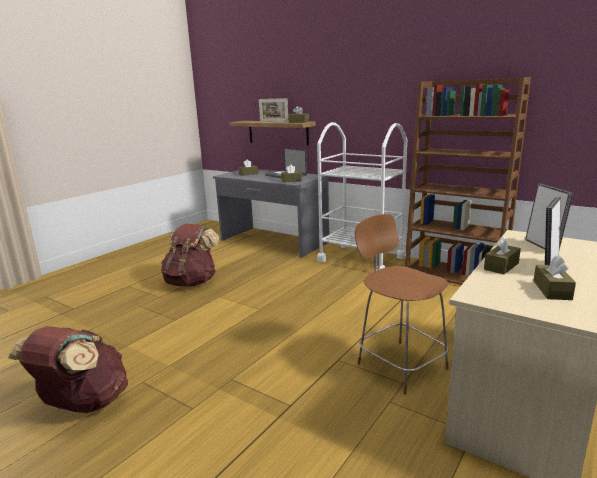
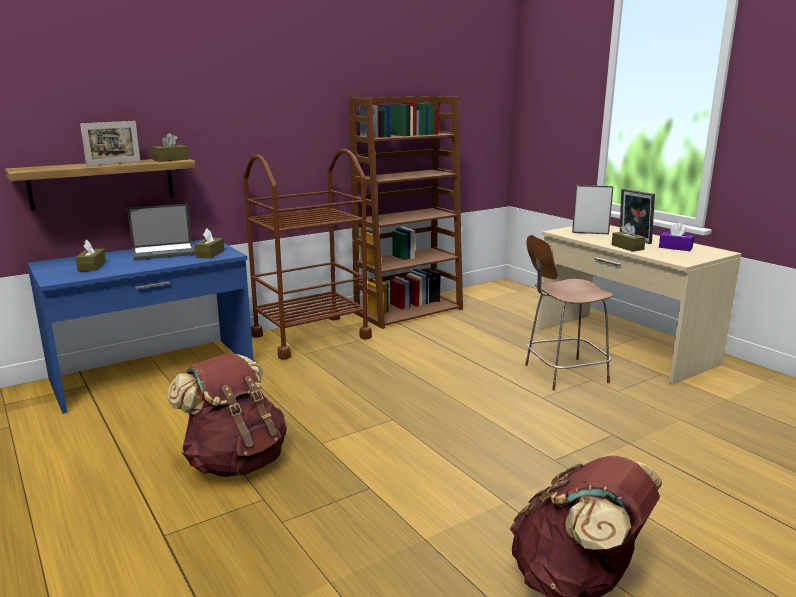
camera: 70 degrees left, 0 degrees up
(273, 241) = (154, 373): grey desk -> blue desk
(361, 259) = (311, 336): white cart -> brown cart
(552, 290) = (675, 247): brown tissue box -> purple tissue box

